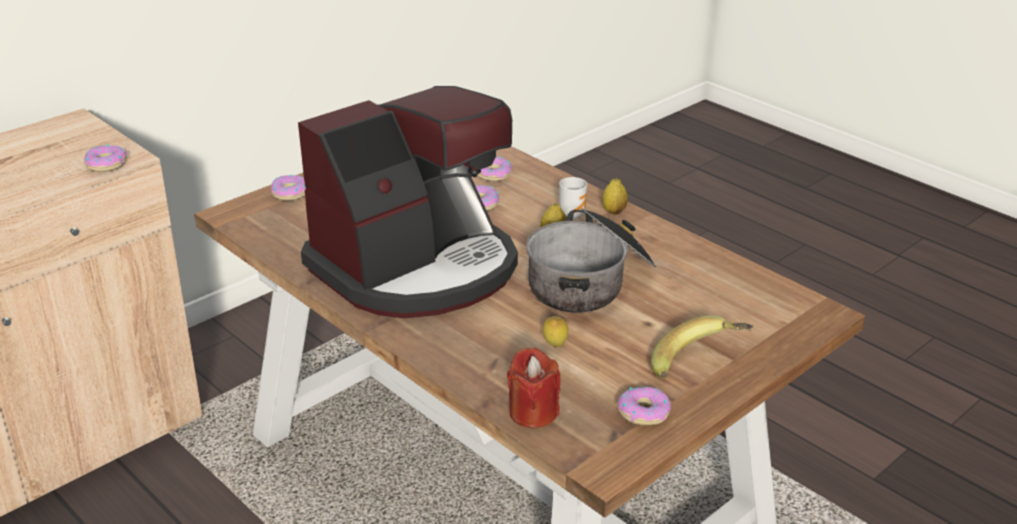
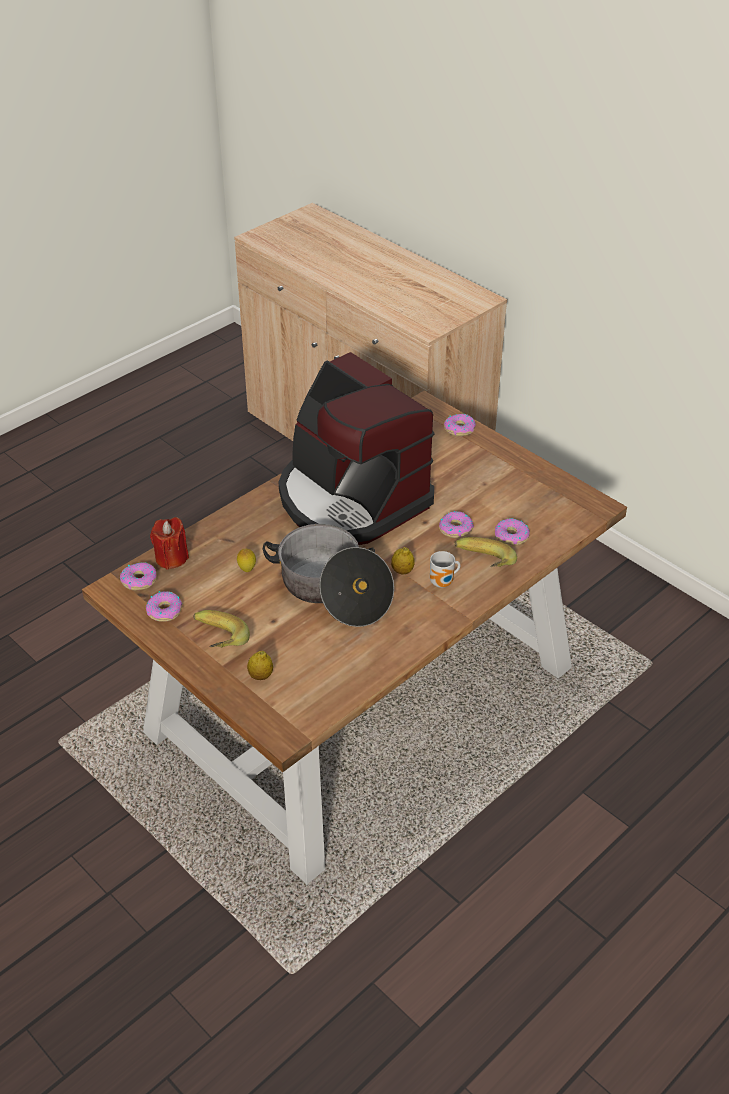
camera: 90 degrees right, 10 degrees up
(106, 164) = (416, 323): donut -> donut (139, 580)
(545, 192) = (482, 567): none -> banana
(614, 211) = (451, 610): lemon -> lemon (261, 676)

